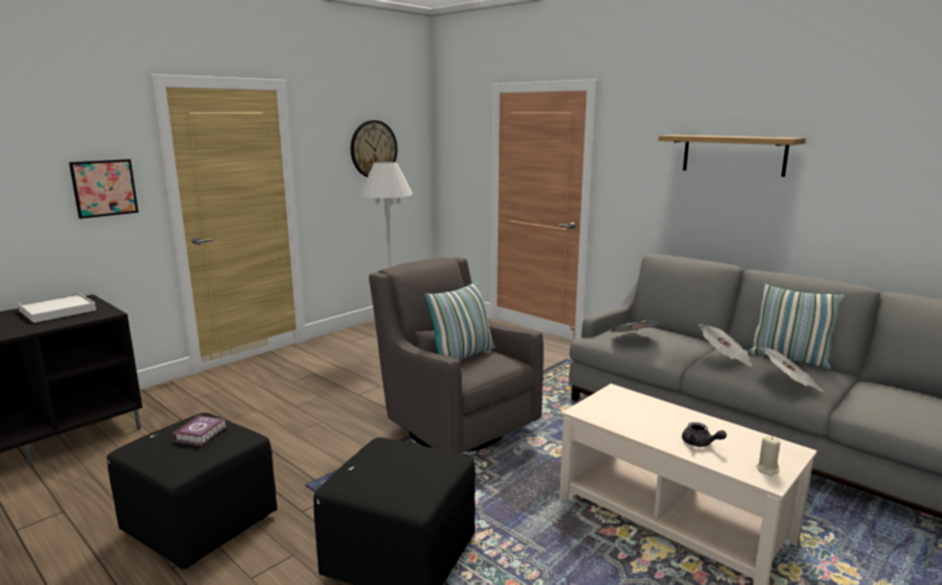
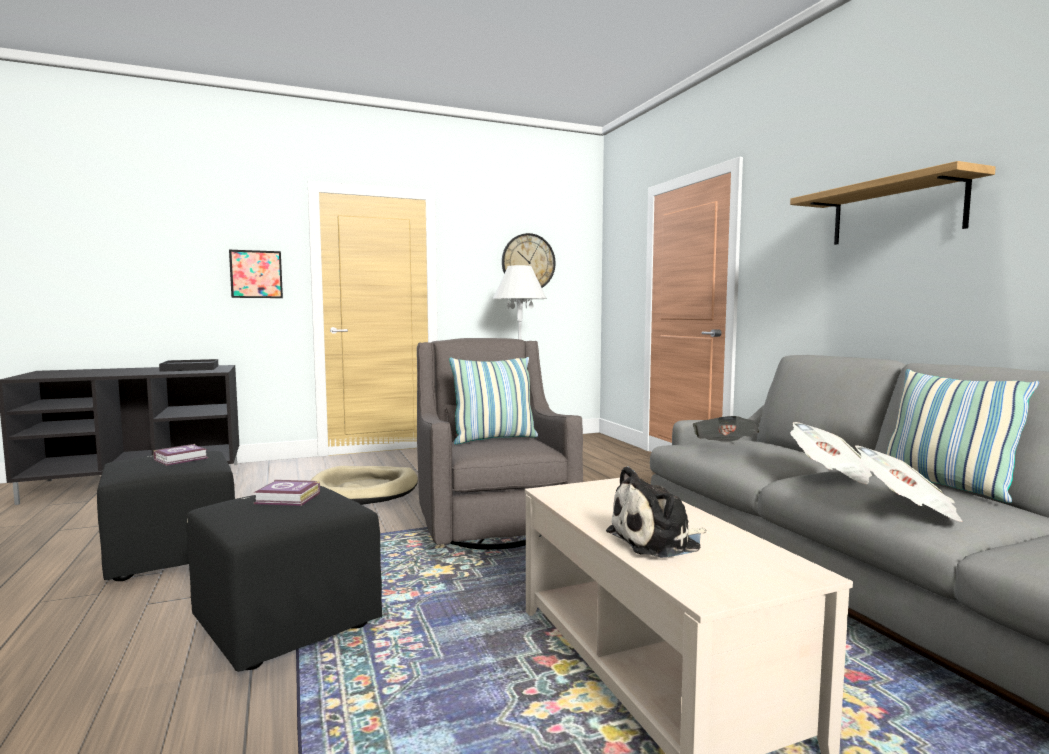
camera: 25 degrees right, 10 degrees down
(58, 310) = (190, 368): white tray -> black tray
(297, 409) = (364, 490): none -> beige dog bed
(393, 461) = (288, 498): none -> book
(700, 444) = (658, 541): grey teapot -> plush toy
(767, 469) = (723, 583): beige candle -> none

